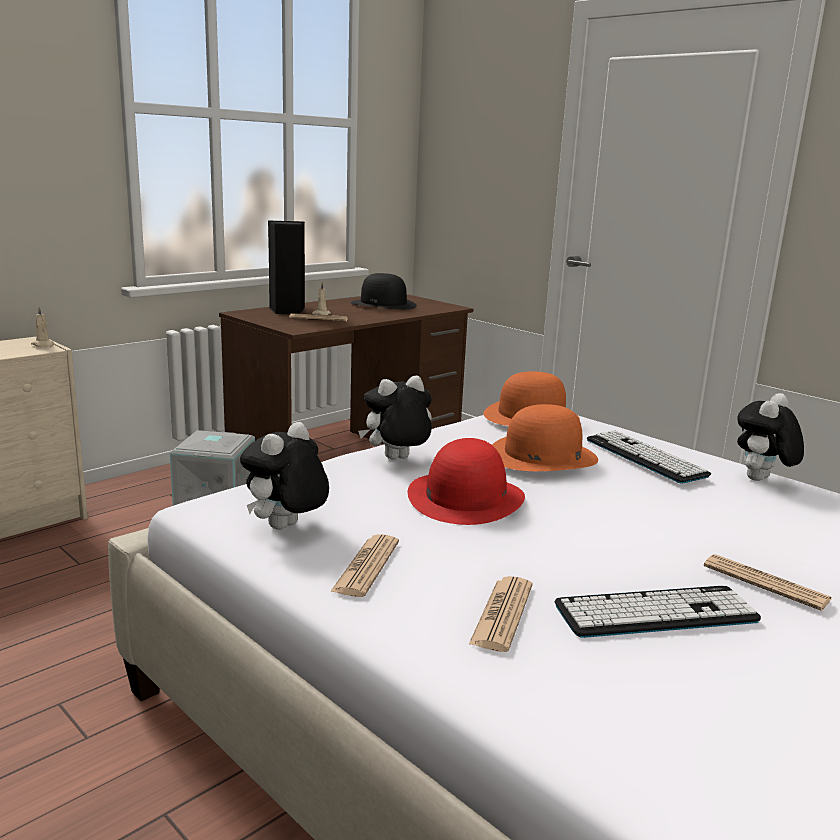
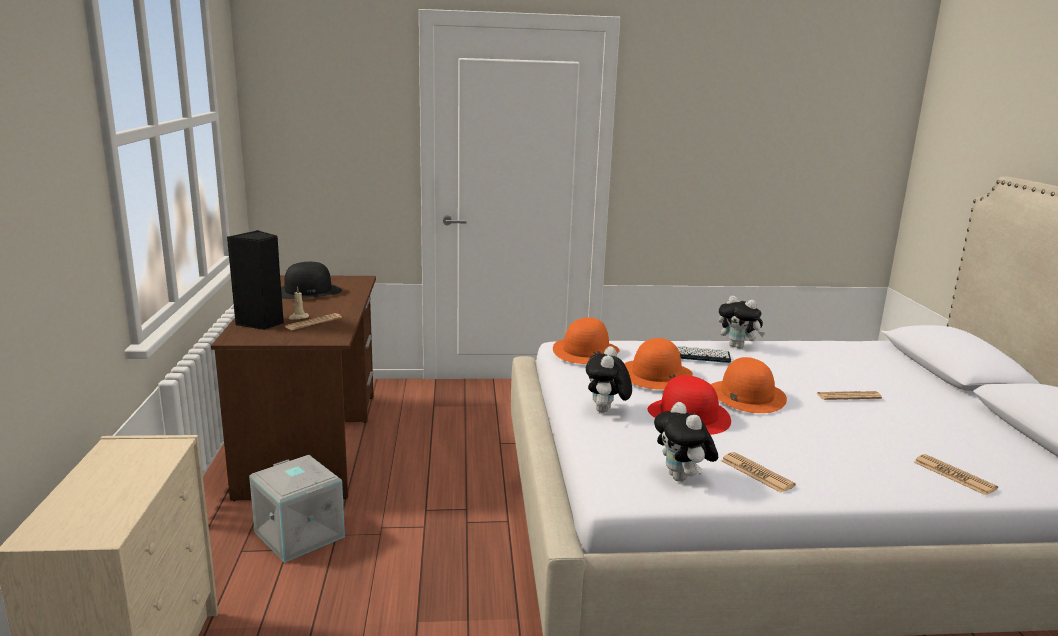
camera: 50 degrees left, 0 degrees up
(43, 345) = (156, 443): beige candle -> none
(502, 614) = (838, 460): newspaper -> newspaper (954, 475)
(595, 514) = (746, 395): none -> orange hat
(656, 613) = (859, 428): keyboard -> none
(761, 480) = (738, 347): plush toy -> plush toy turned 45 degrees counterclockwise

